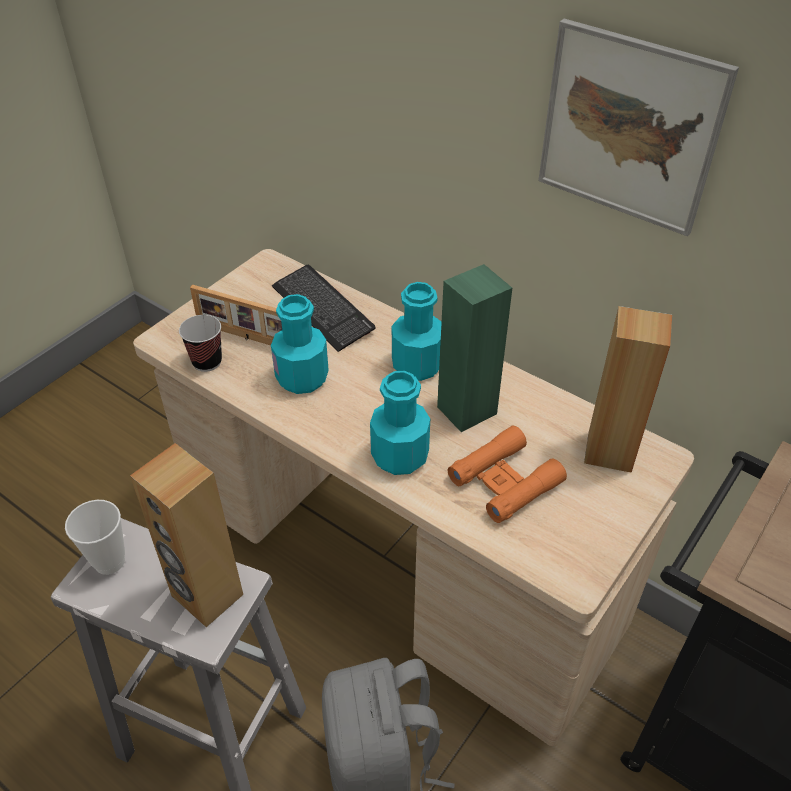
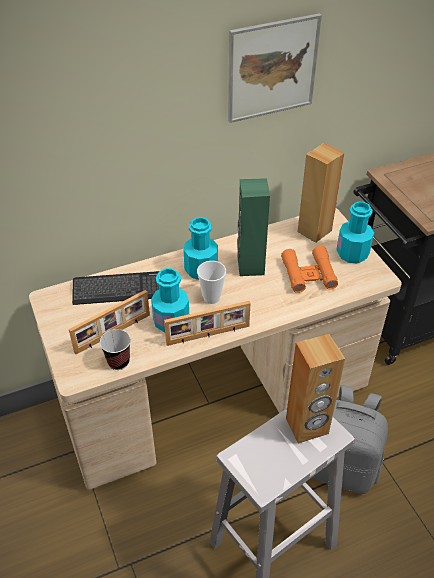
camera: 60 degrees left, 0 degrees up
(109, 561) = (253, 467): cup -> cup (211, 297)
(302, 422) = (208, 335): none -> picture frame
(400, 456) = (264, 305): turquoise bottle -> turquoise bottle (352, 254)

